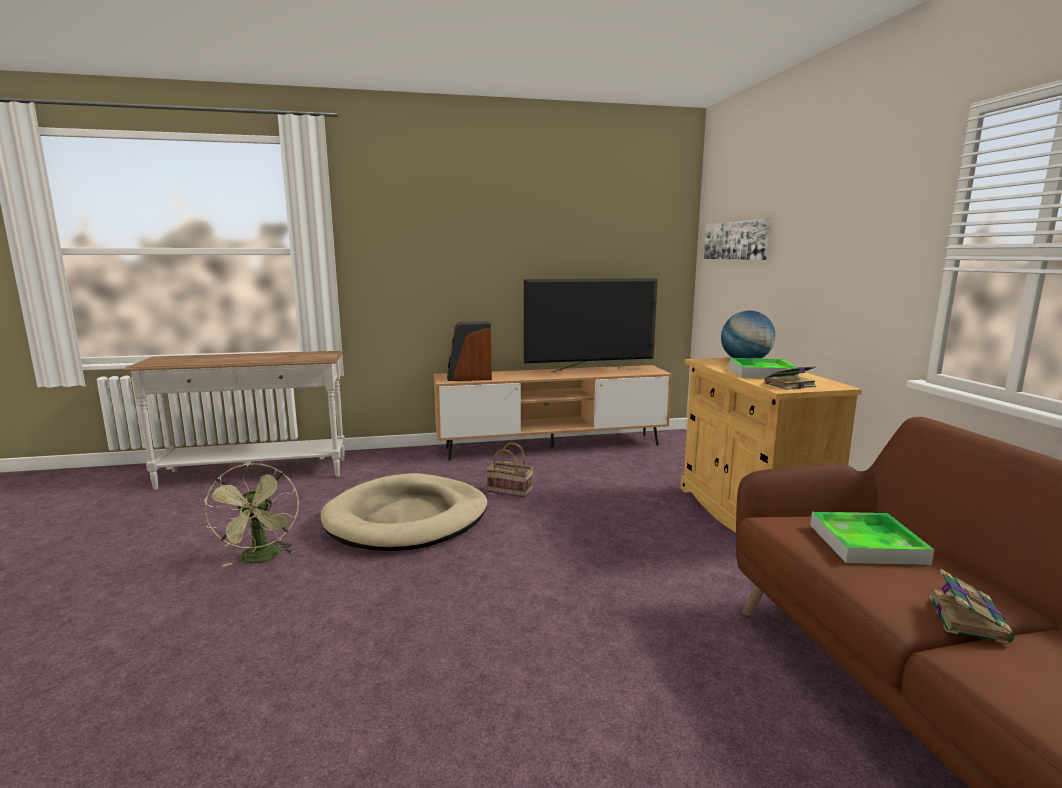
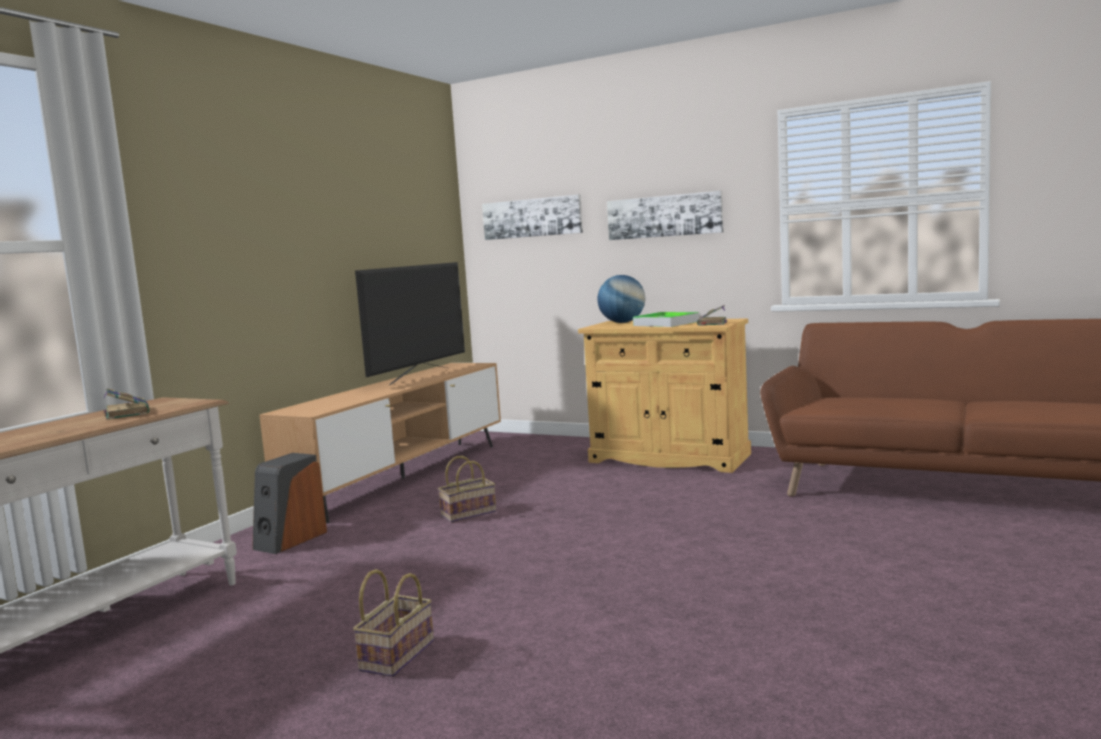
camera: 50 degrees left, 5 degrees down
(261, 559) = (397, 654): green fan -> basket
(408, 518) = (441, 566): beige dog bed -> none
(469, 378) = (325, 405): speaker -> speaker (290, 540)
(830, 248) = (664, 216): none -> picture
(866, 543) = (860, 401): tray -> none
(967, 618) = (954, 406): book -> book (127, 413)

